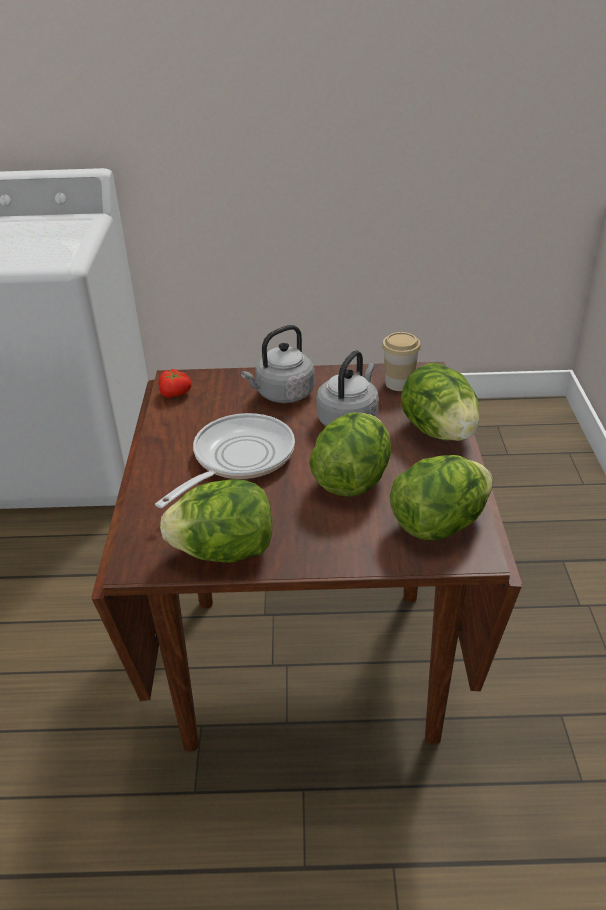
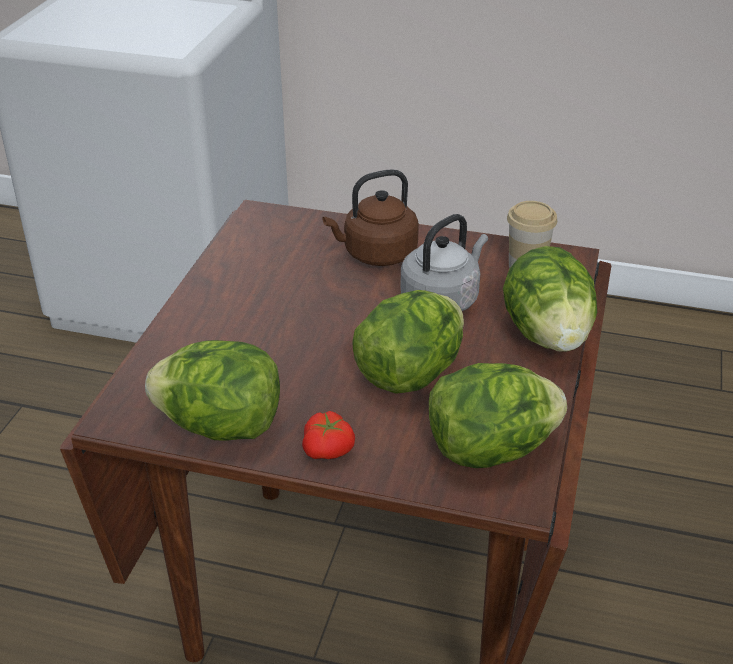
camera: 15 degrees right, 0 degrees up
(176, 393) = (253, 230): tomato -> tomato (329, 450)
(237, 459) = (286, 322): frying pan -> none
(282, 394) = (376, 254): grey kettle -> brown kettle

